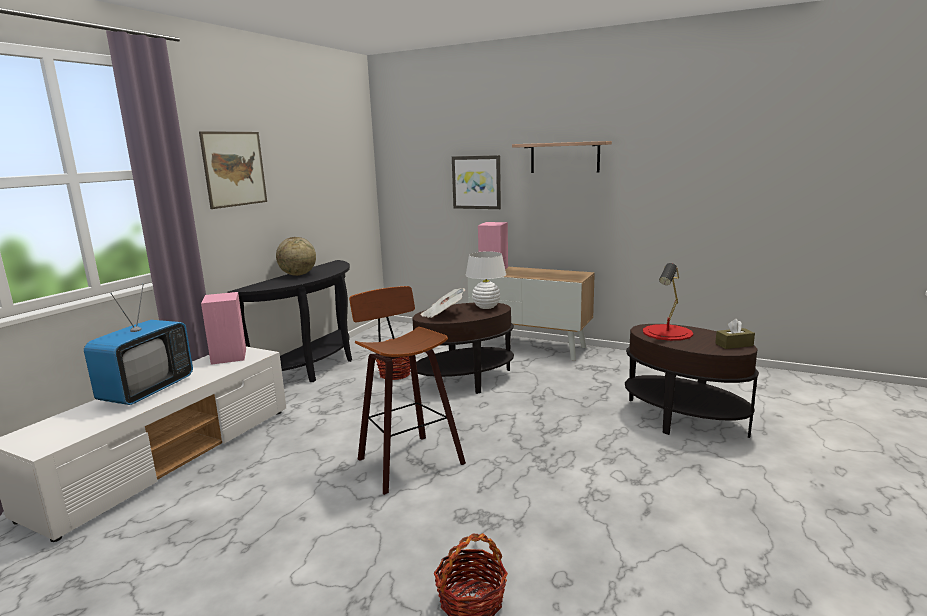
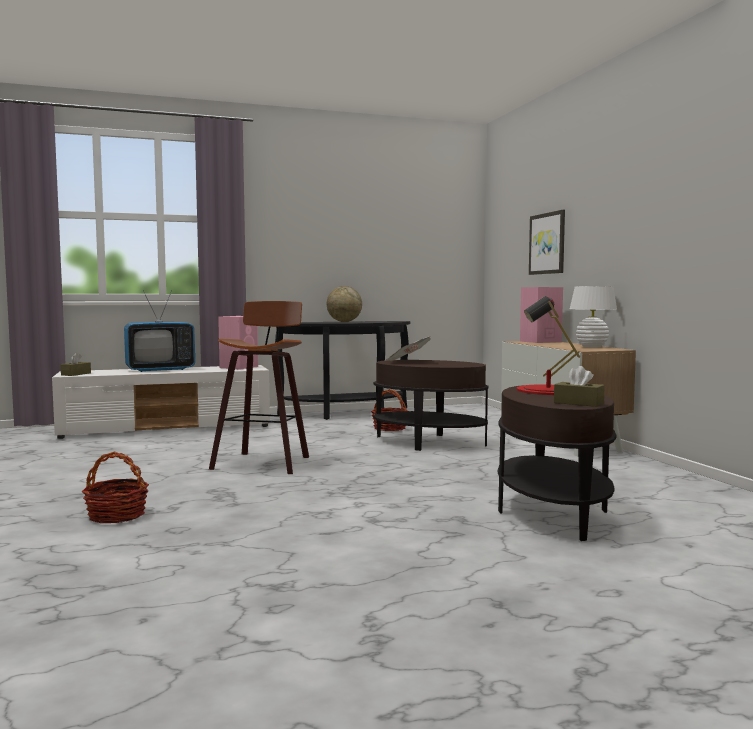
camera: 45 degrees right, 10 degrees down
(50, 441) = (76, 374): none -> brown tissue box
(234, 169) = (299, 222): picture -> none
(486, 307) = (460, 363): white table lamp -> white table lamp (591, 347)
(564, 157) = (615, 204): shelf -> none

